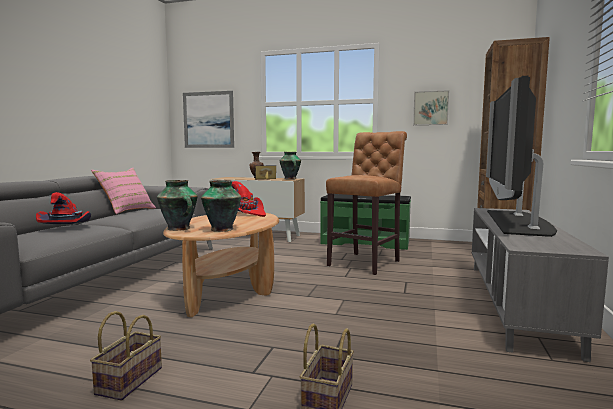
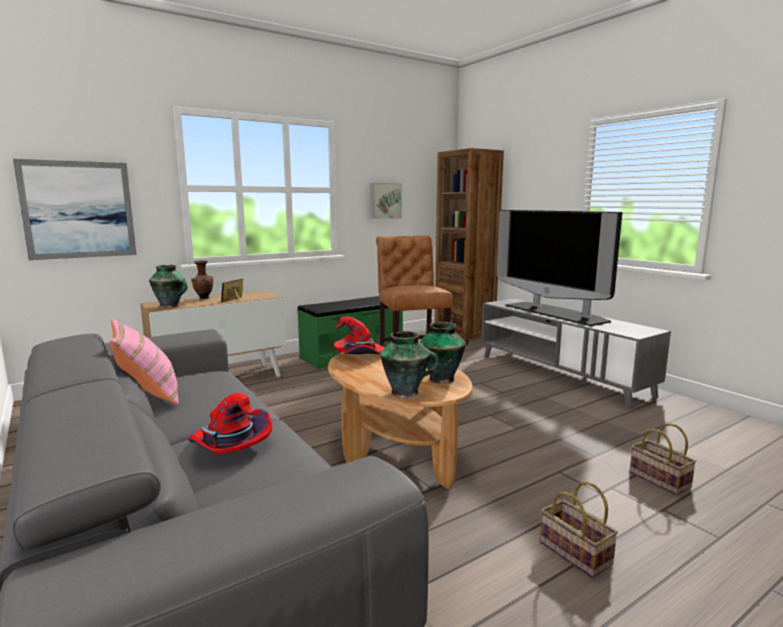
camera: 50 degrees left, 5 degrees up
(290, 179) = (259, 294): vase -> vase (170, 306)

